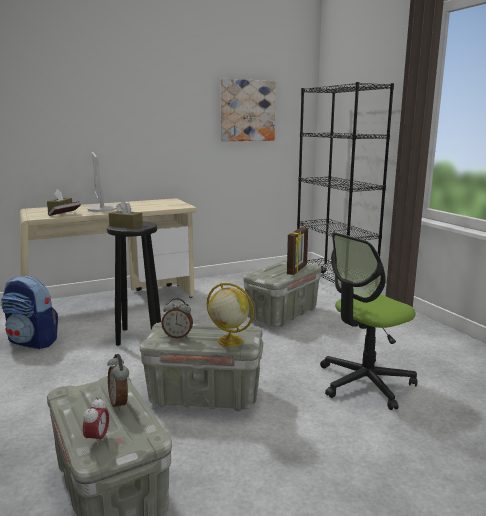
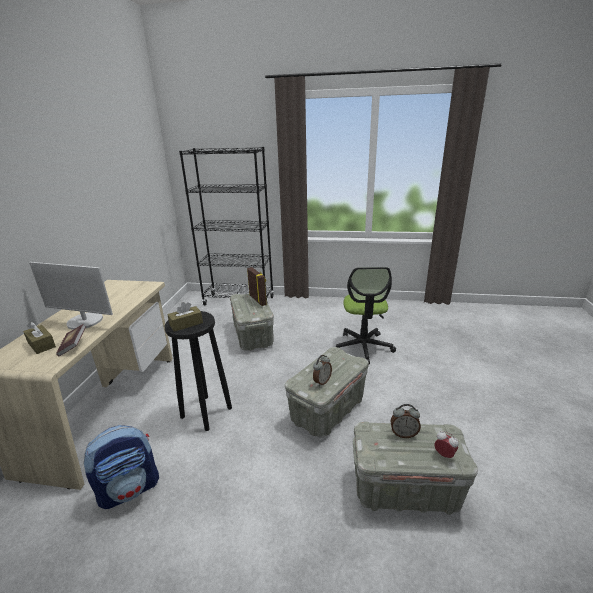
camera: 55 degrees left, 10 degrees up
(229, 341) = (347, 364): globe -> none
(247, 110) = (130, 176): picture -> none

